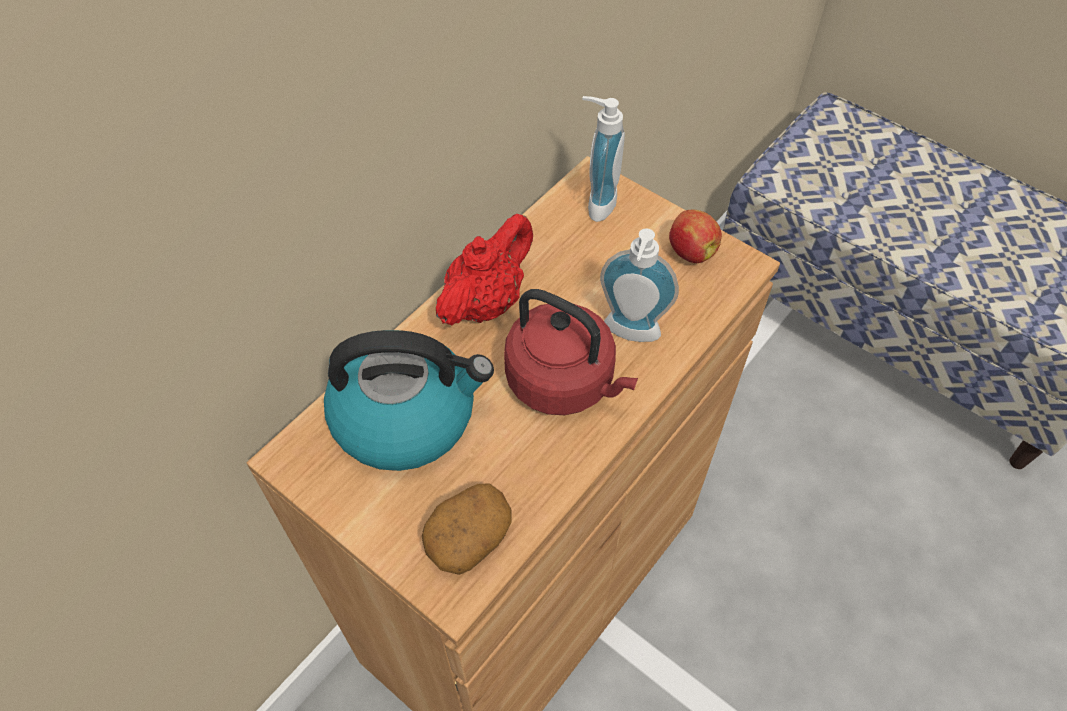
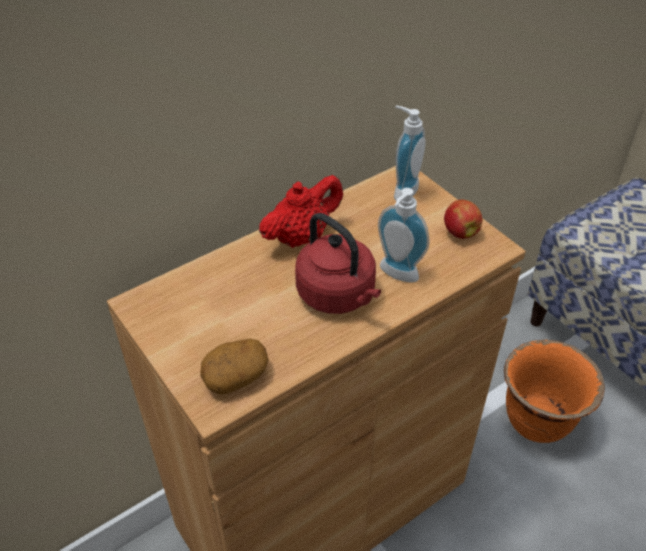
camera: 15 degrees right, 10 degrees down
(407, 416) = (221, 294): kettle -> none
(757, 418) = (538, 421): none -> orange planter

